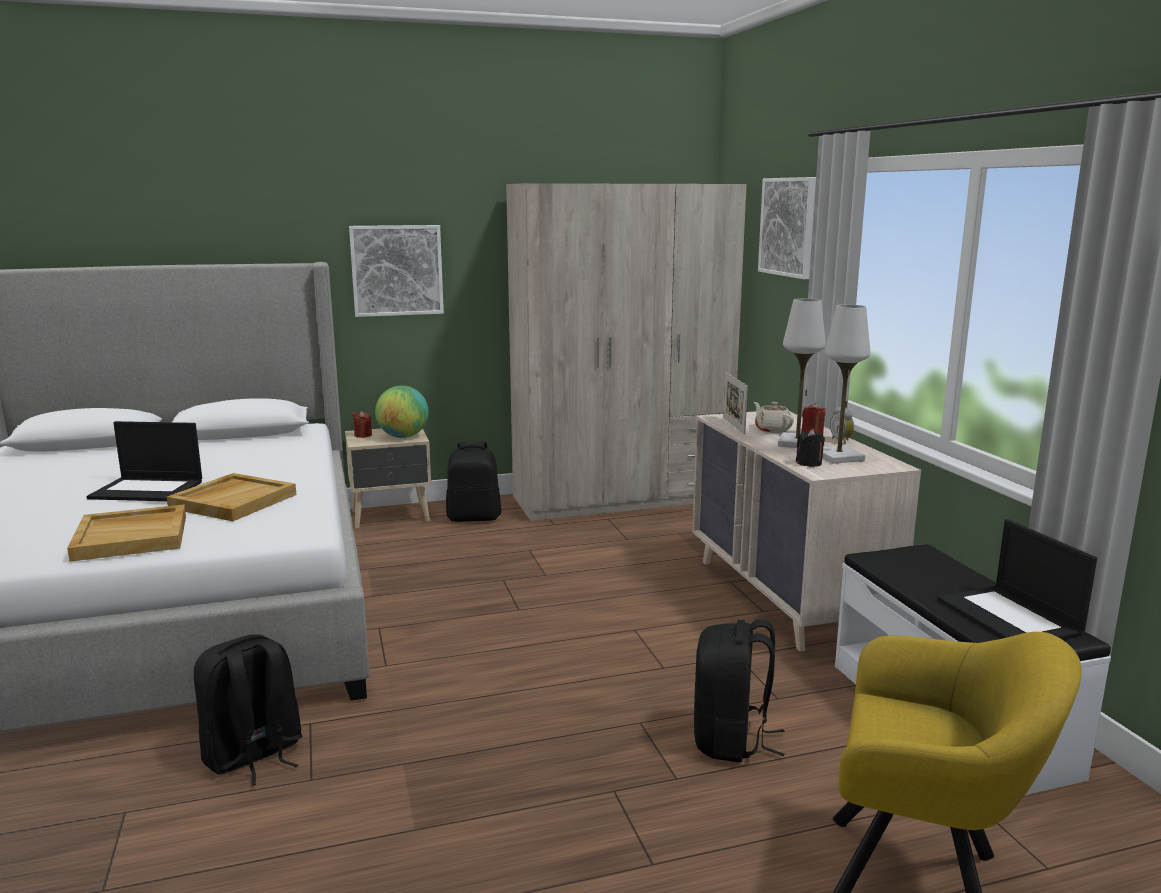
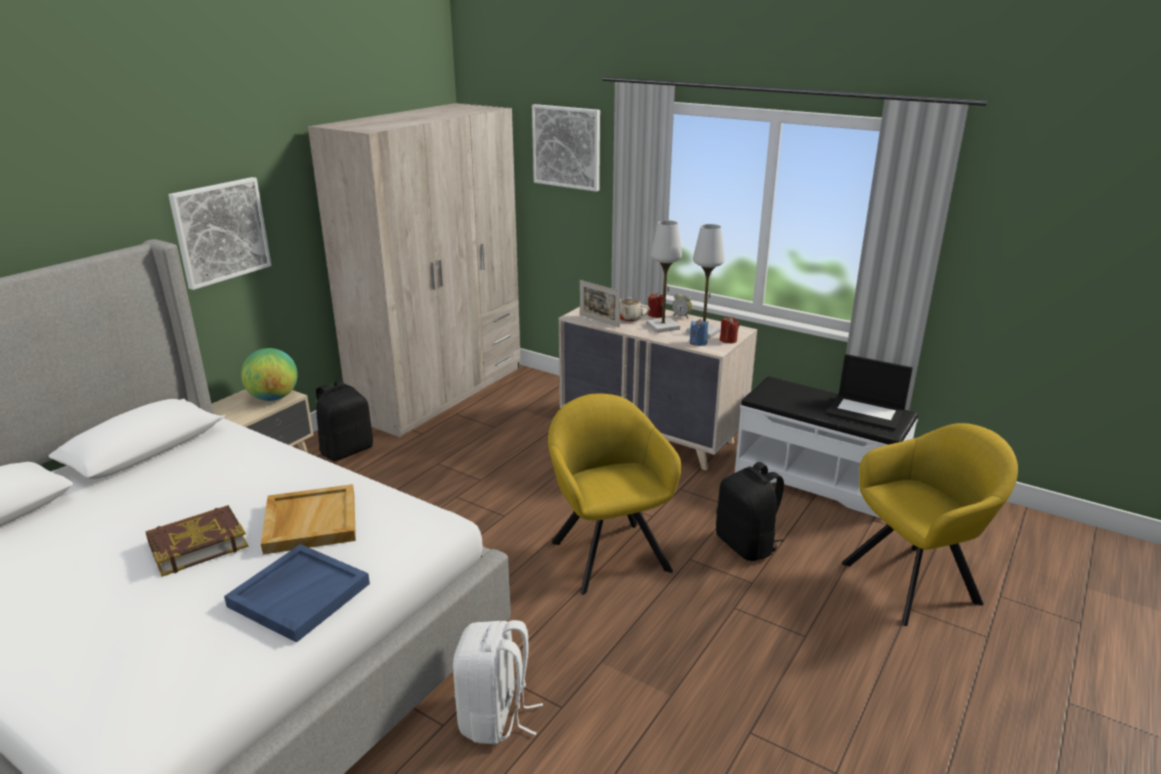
camera: 40 degrees left, 10 degrees up
(132, 537) = (299, 594): beige tray -> blue tray
(148, 490) = (198, 545): laptop -> book
(253, 755) = (495, 717): black backpack -> white backpack
(363, 435) = (229, 408): red candle -> red candle (728, 340)
(565, 677) = (608, 551): none -> yellow armchair
(809, 463) = (698, 343): black candle -> blue candle

